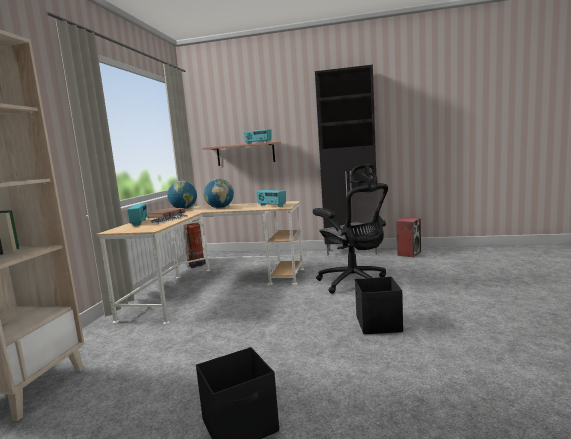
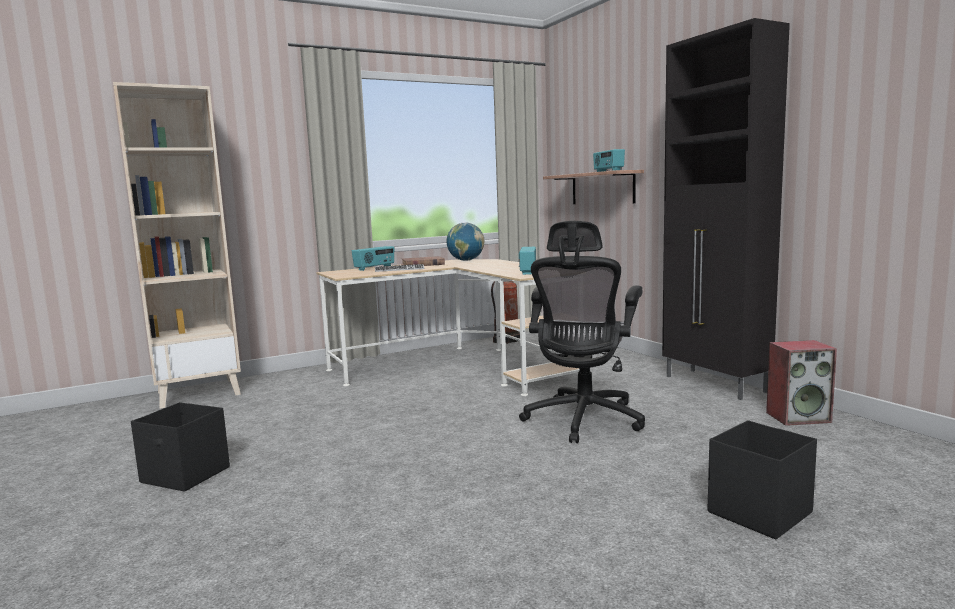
camera: 50 degrees right, 0 degrees up
(220, 208) = (487, 265): globe -> none
(378, 324) = (457, 472): black storage box -> black storage box (758, 513)

